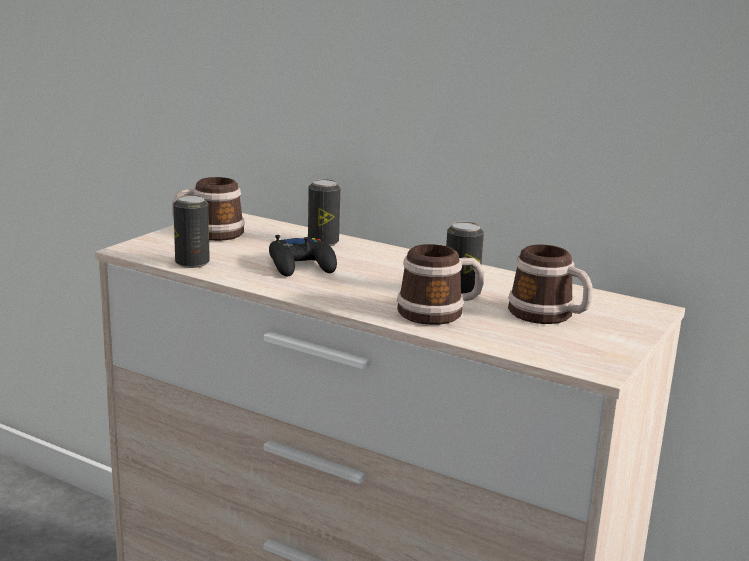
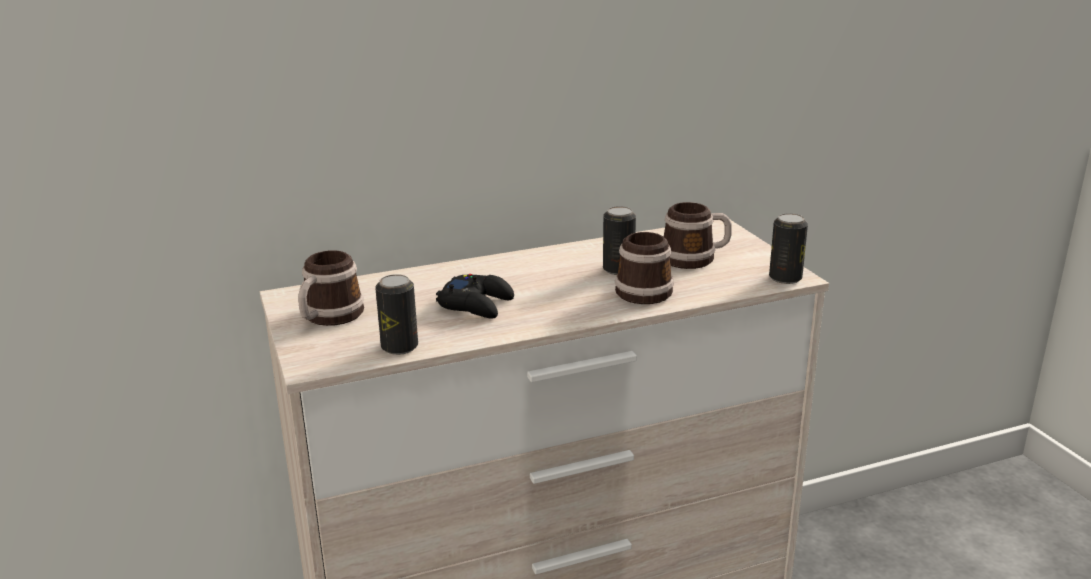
camera: 50 degrees left, 5 degrees up
(323, 242) = (432, 279): can -> can (785, 278)

